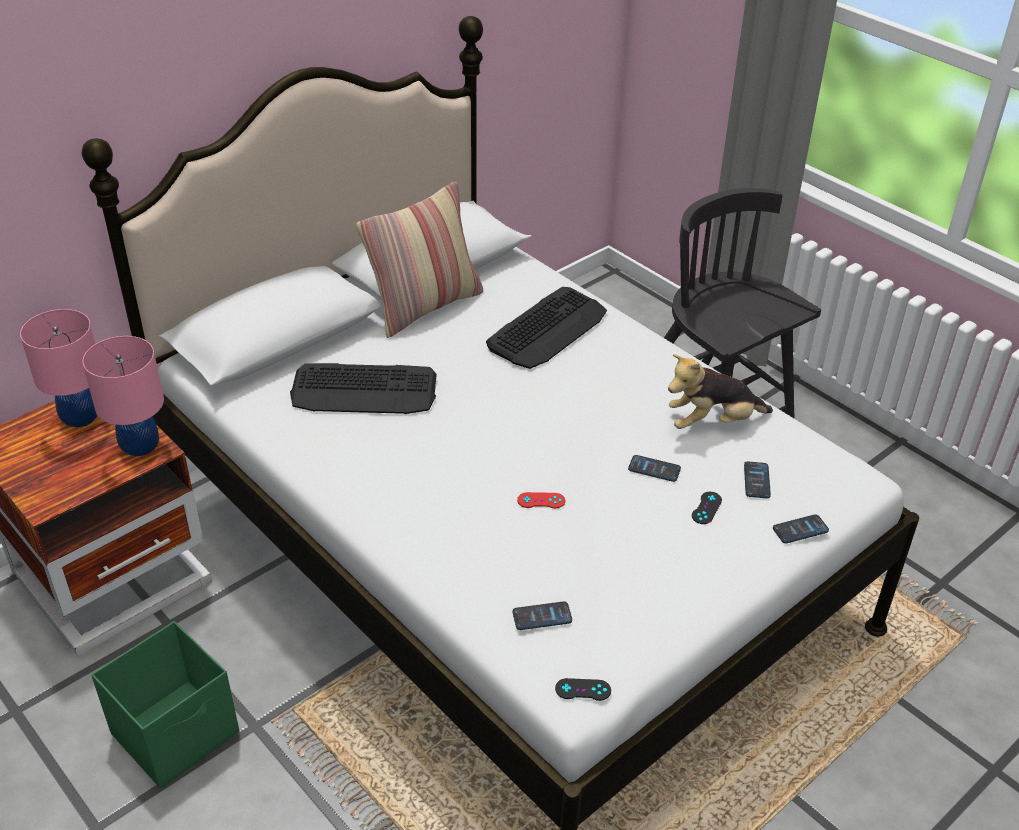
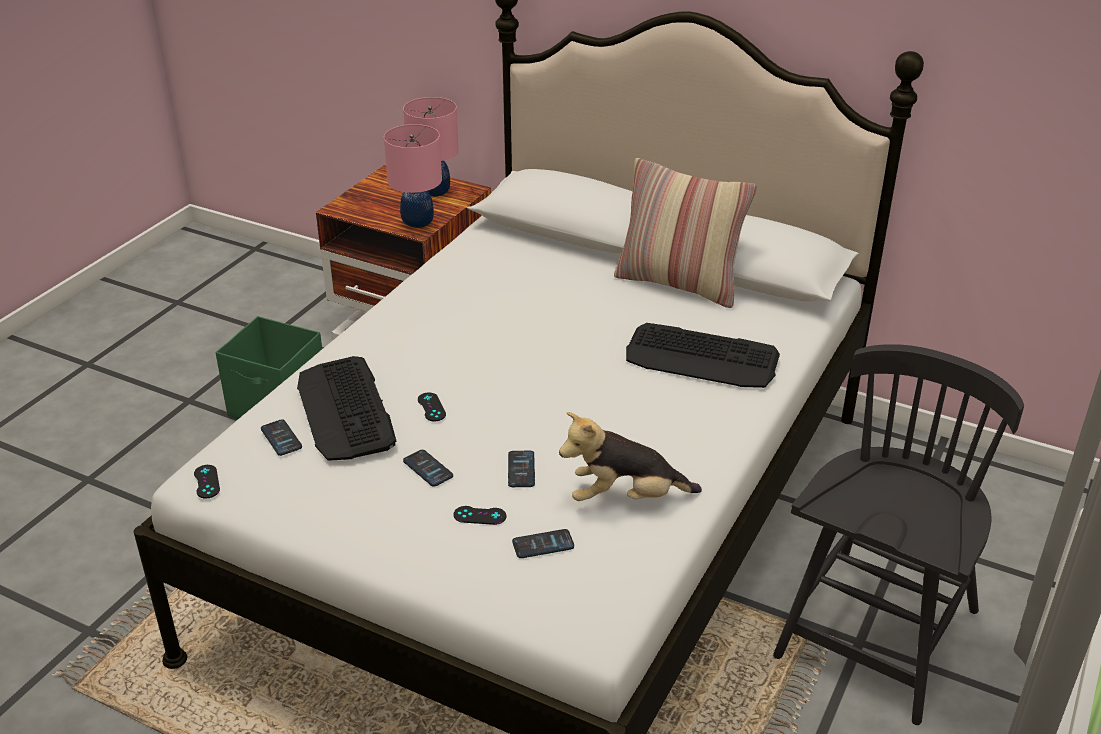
camera: 70 degrees right, 5 degrees down
(364, 390) = (531, 285): keyboard -> keyboard (345, 410)
(541, 500) = (431, 407): red game controller -> black game controller
(712, 422) = (625, 498): plush toy -> plush toy turned 60 degrees counterclockwise
(800, 530) = (478, 590): phone -> phone (428, 469)

